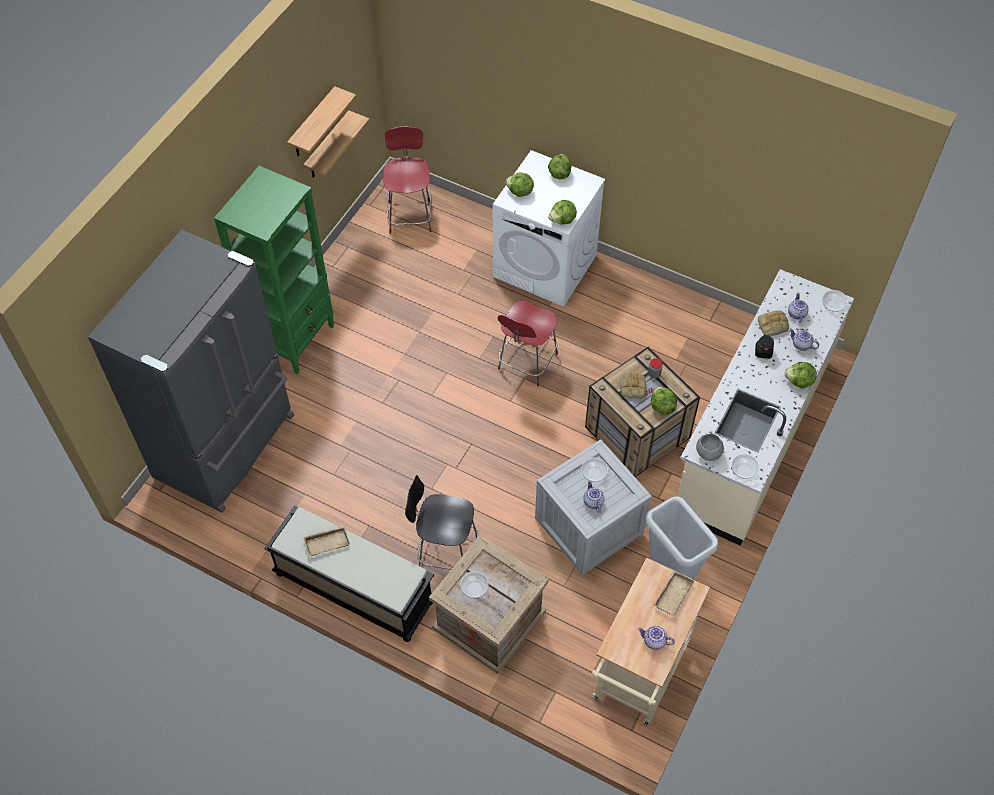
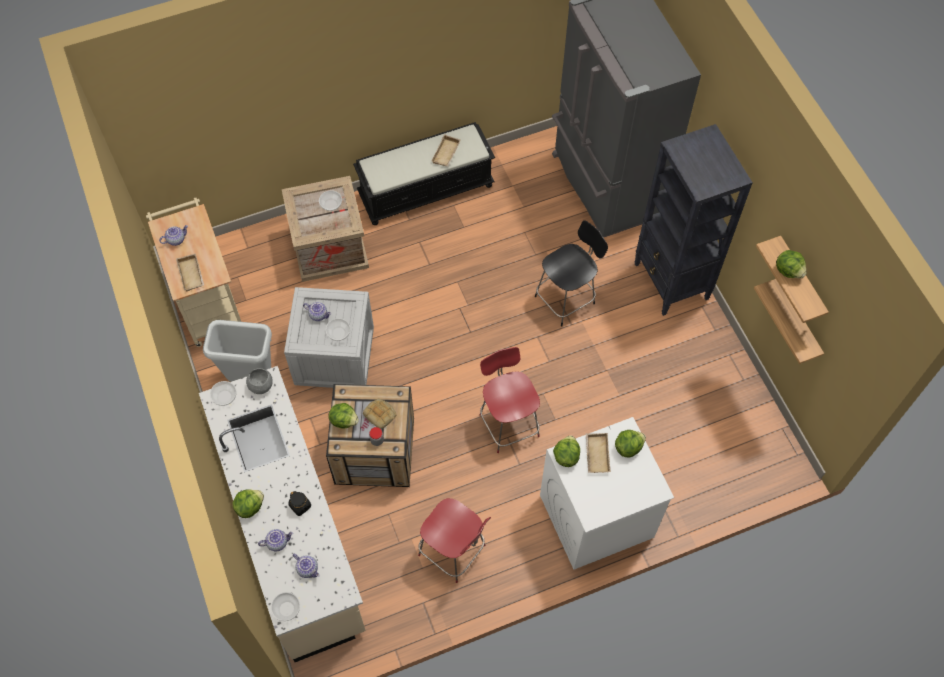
camera: 130 degrees right, 5 degrees up
(294, 339) = (671, 282): green bookcase -> black bookcase
(409, 215) = (744, 451): red chair -> red chair (454, 552)
(445, 552) = (401, 256): black chair -> black chair (566, 299)
(543, 206) = (596, 454): none -> beige tray
(559, 174) = (623, 497): lettuce -> lettuce (788, 270)
(772, 325) = (316, 538): bread -> none

